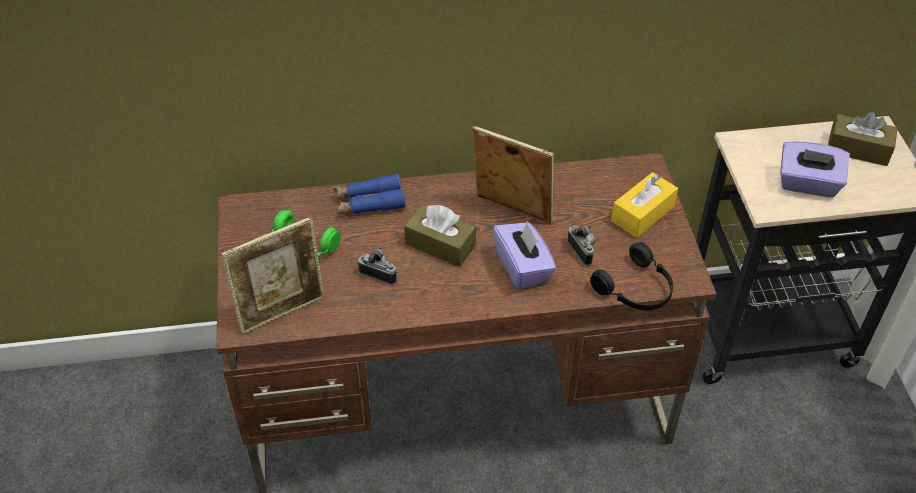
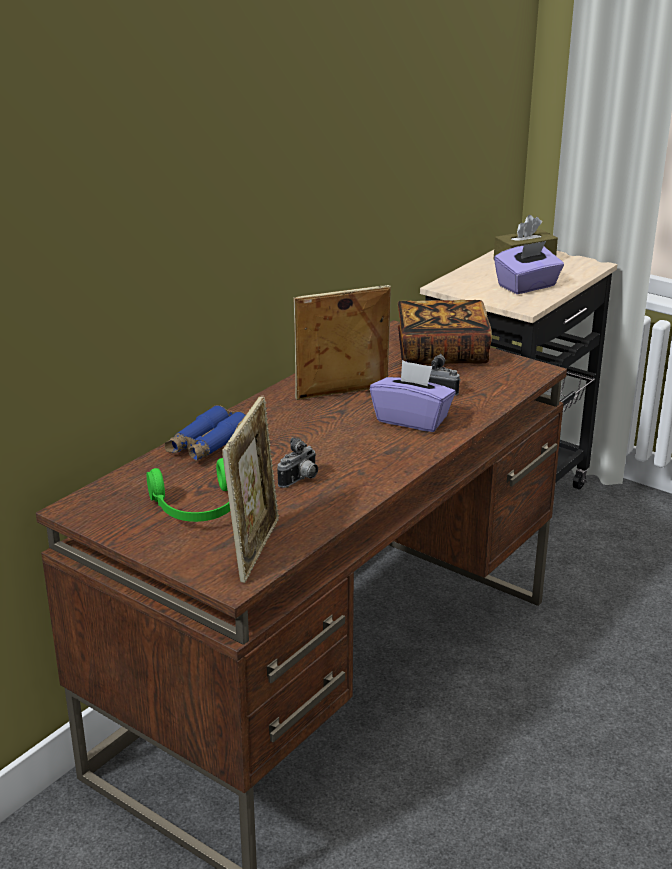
camera: 45 degrees left, 20 degrees down
(380, 273) = (300, 480): camera -> camera turned 150 degrees clockwise
(440, 245) = (320, 439): brown tissue box -> none
(636, 290) = (514, 391): black headphones -> none
(642, 213) = (442, 353): yellow tissue box -> book

